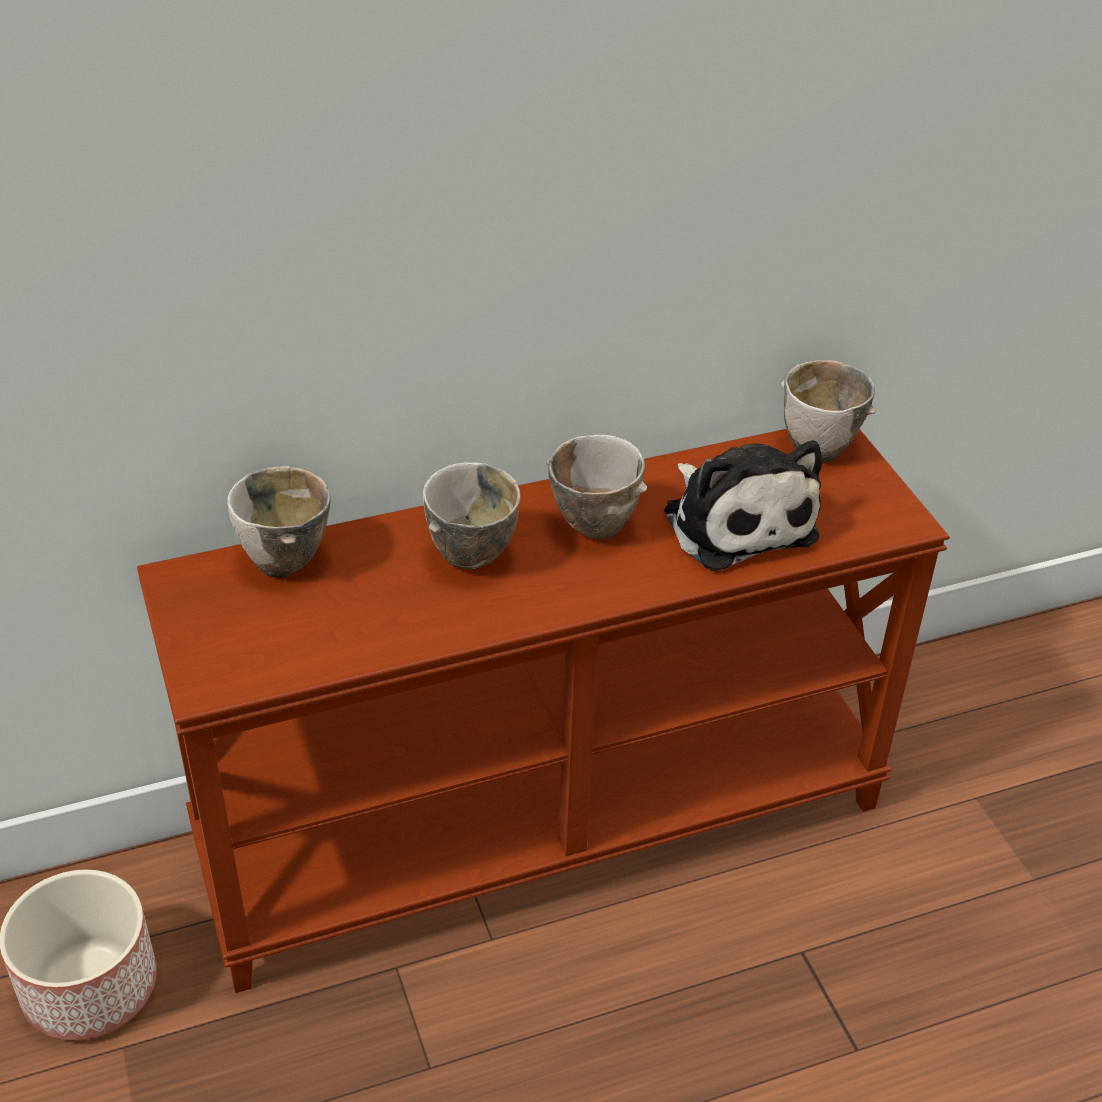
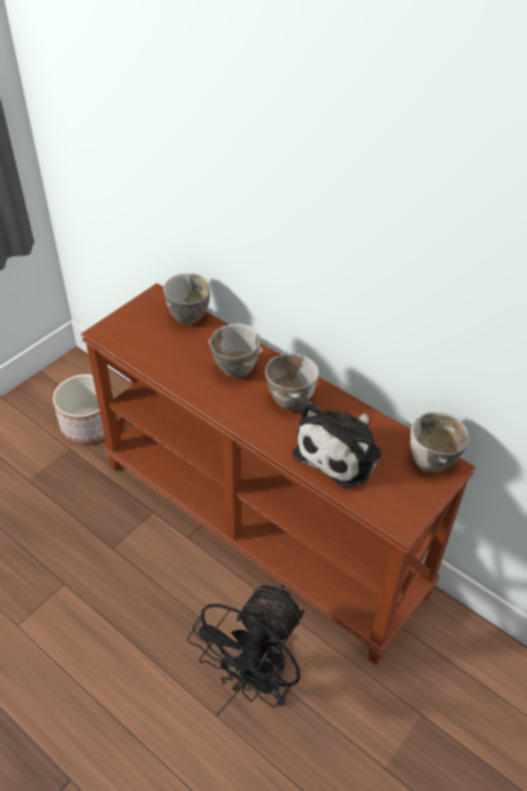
camera: 60 degrees right, 5 degrees up
(821, 968) = (255, 679): none -> black fan

